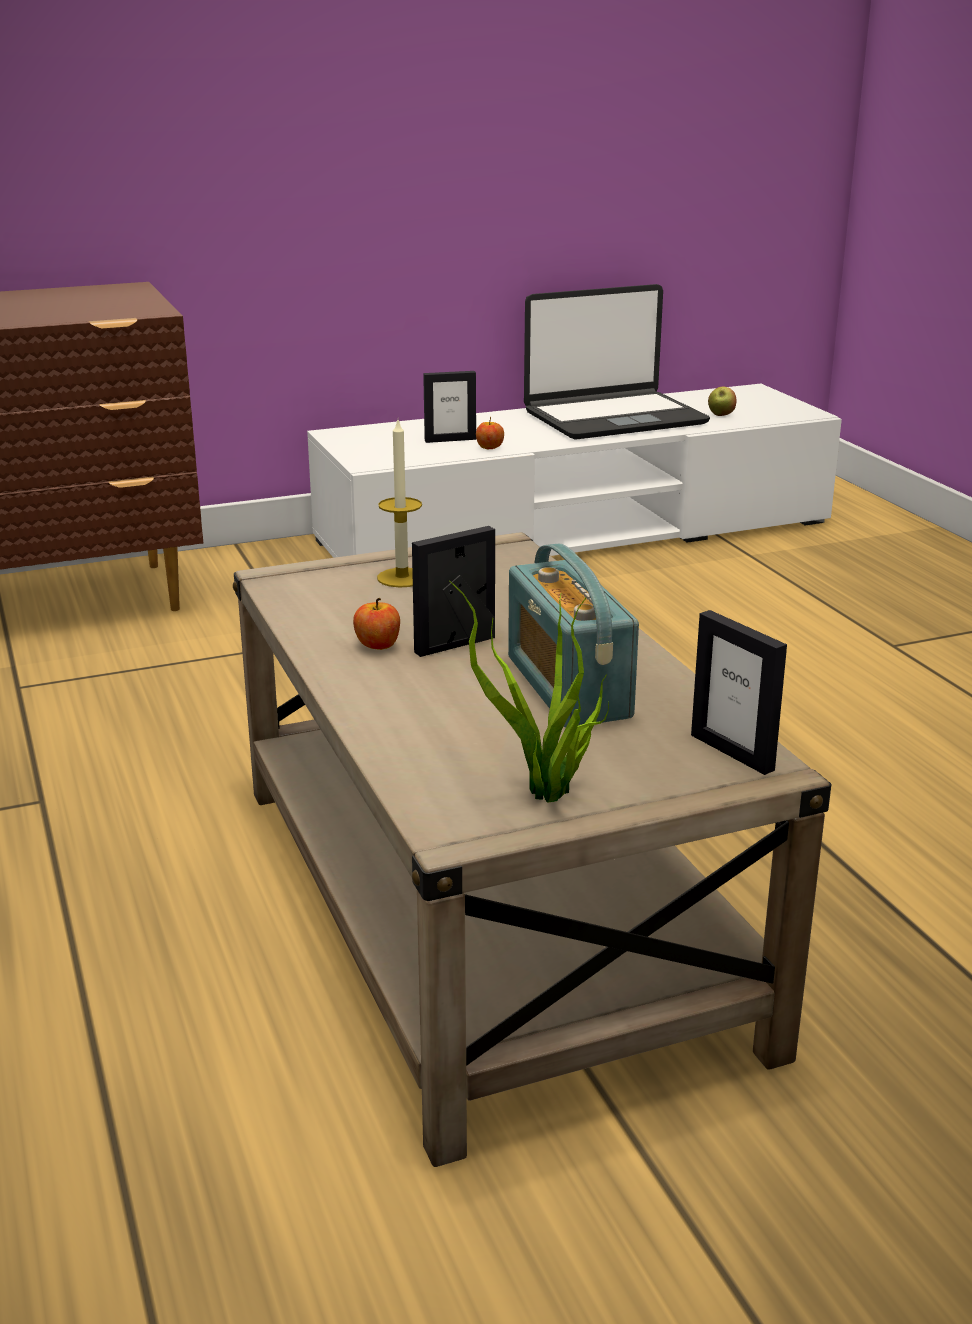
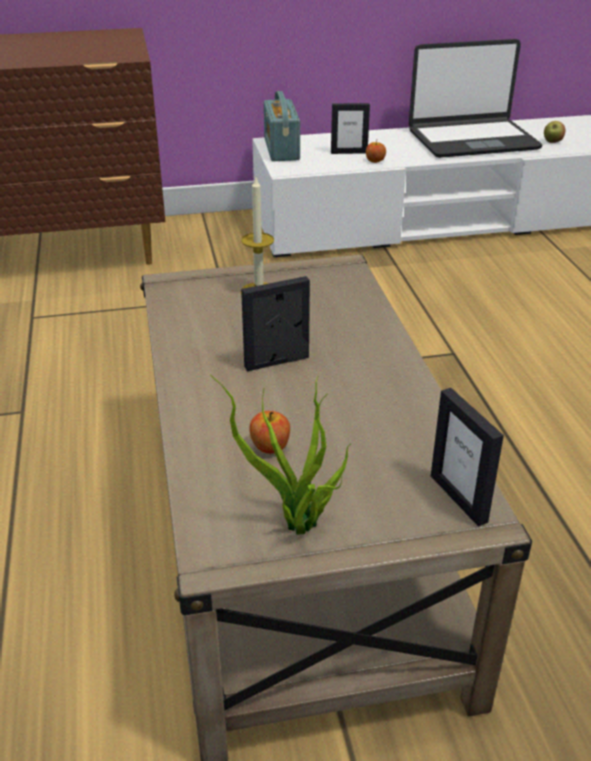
camera: 10 degrees right, 10 degrees up
(377, 645) = (220, 356): apple -> apple (270, 446)
(567, 687) = (348, 414): radio -> radio (281, 149)

